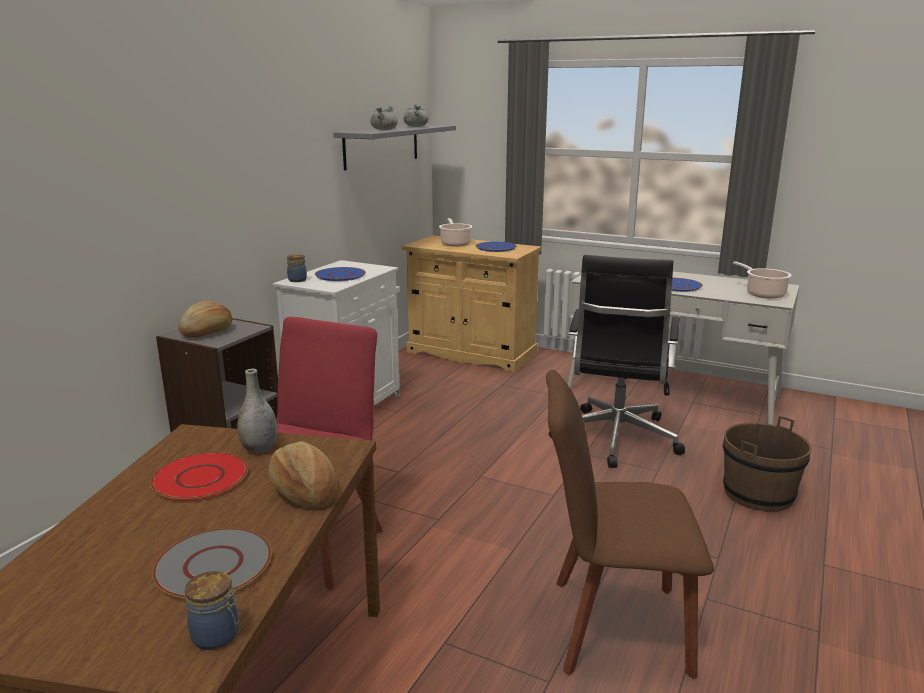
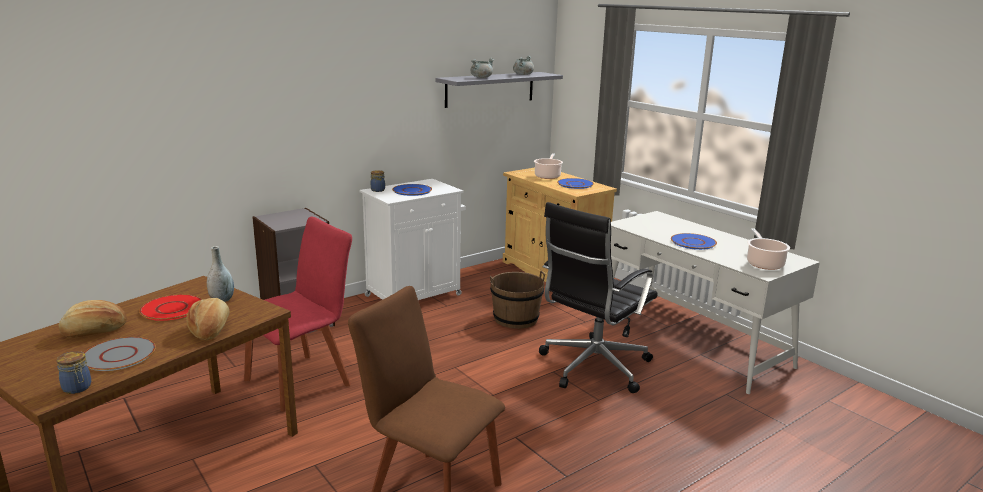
camera: 25 degrees right, 0 degrees up
(208, 332) = (284, 218): bread -> bread (94, 331)
(758, 494) = (663, 441): brown bucket -> brown bucket (516, 319)

